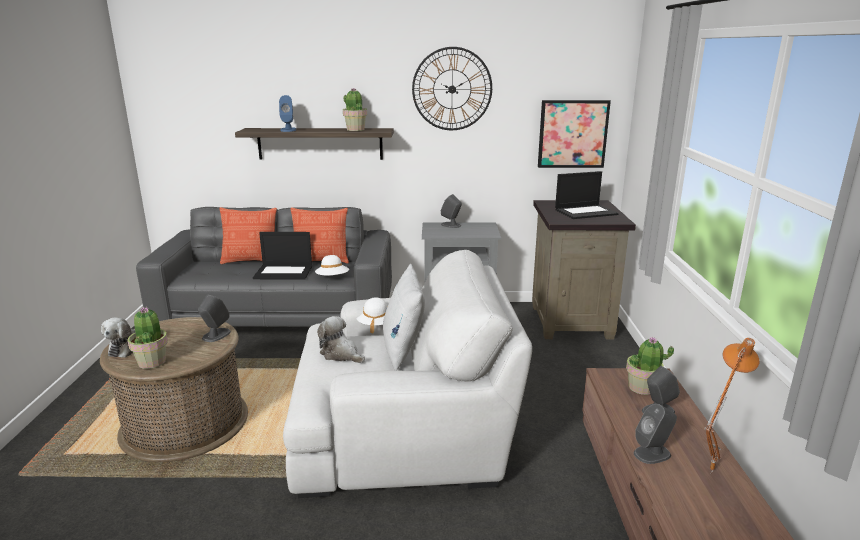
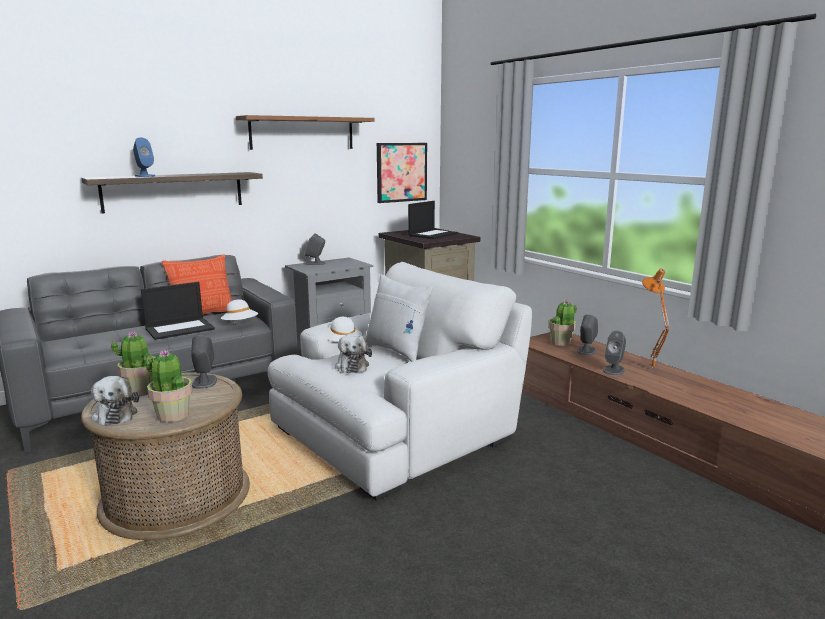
camera: 35 degrees left, 5 degrees down
(251, 261) = (120, 328): orange pillow -> none
(341, 354) = (352, 365): plush toy -> plush toy turned 105 degrees counterclockwise
(355, 129) = (218, 173): potted plant -> potted plant (141, 390)
(452, 89) = (302, 133): wall clock -> brown shelf

